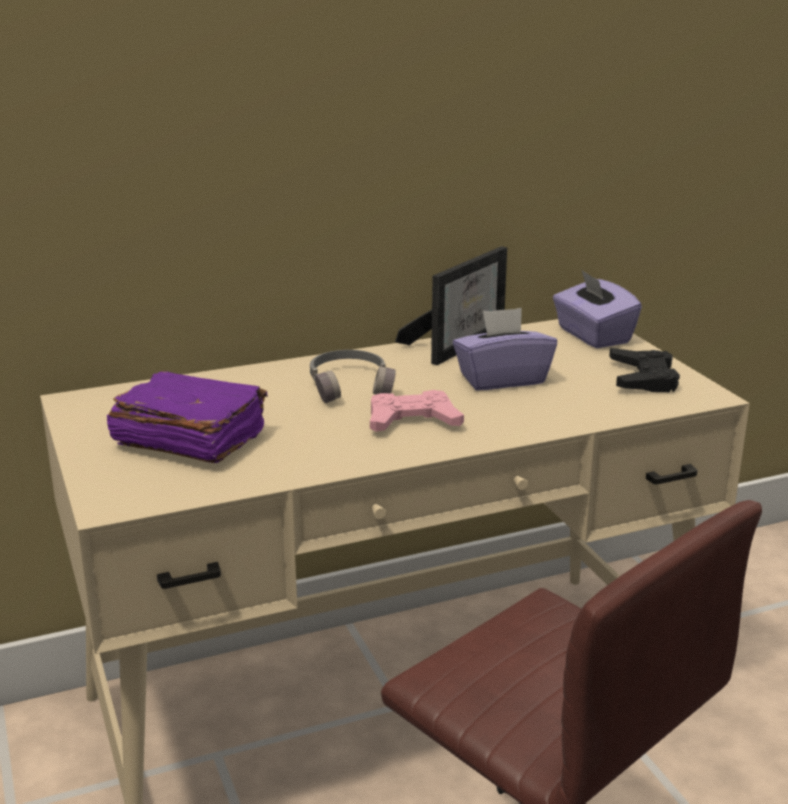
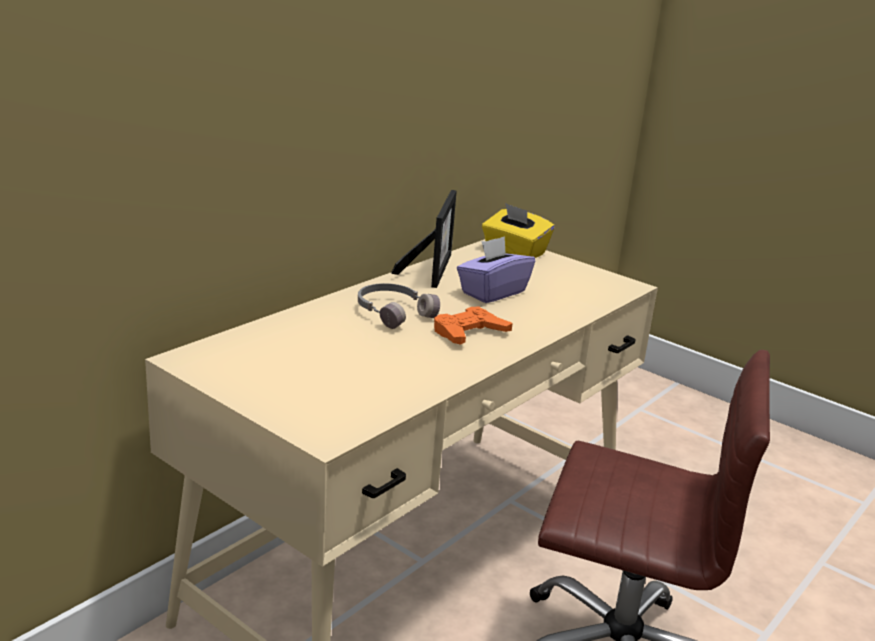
camera: 30 degrees left, 0 degrees up
(189, 440) = (323, 375): purple book -> none
(412, 421) = (469, 333): pink game controller -> orange game controller
(592, 336) = (514, 252): purple tissue box -> yellow tissue box
(643, 378) = (579, 279): black game controller -> none

